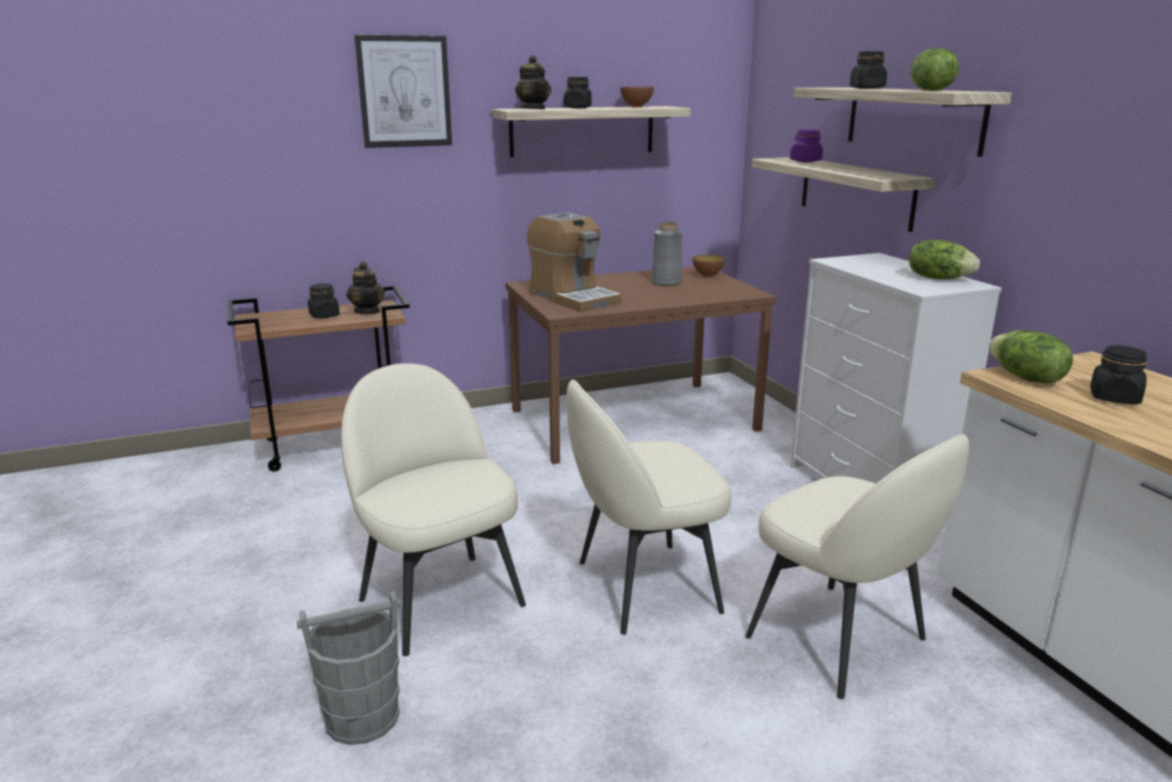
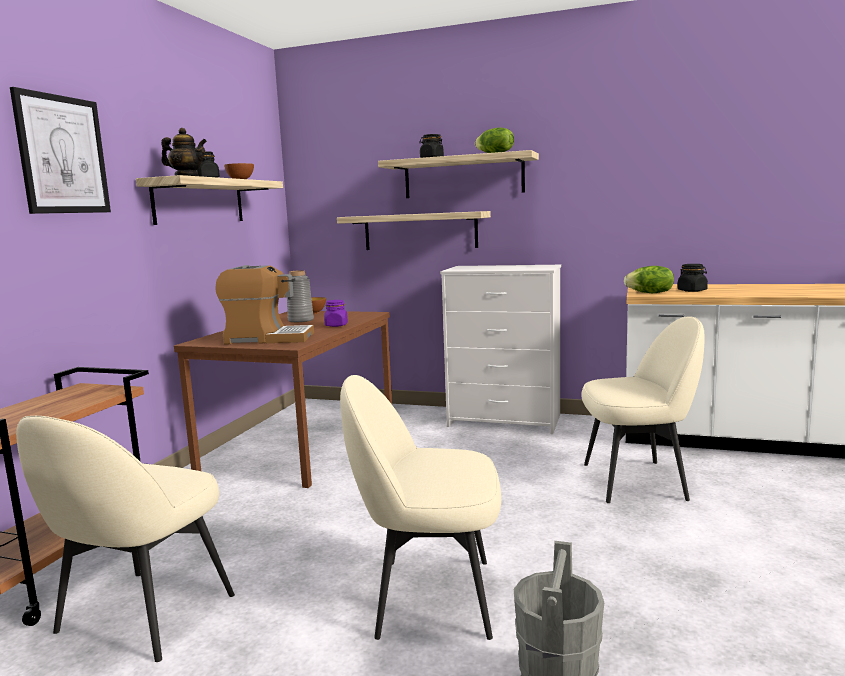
camera: 50 degrees left, 10 degrees down
(324, 315) = (42, 408): black jar -> none
(367, 311) = (84, 394): teapot -> none
(643, 587) = (517, 513): beige chair -> beige chair (142, 616)
(805, 161) = (378, 215): purple jar -> purple jar (336, 325)
(938, 278) = (527, 266): lettuce -> none

